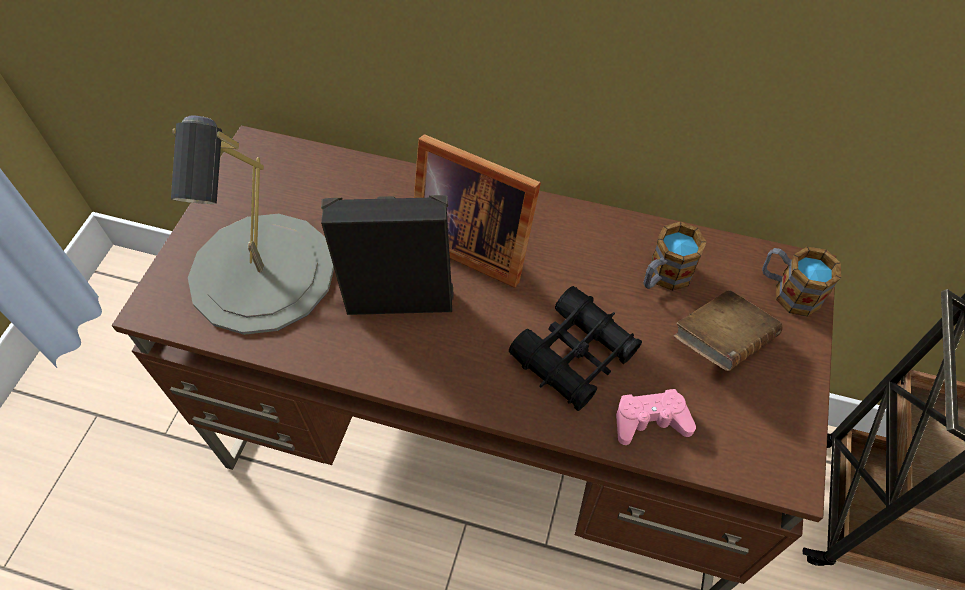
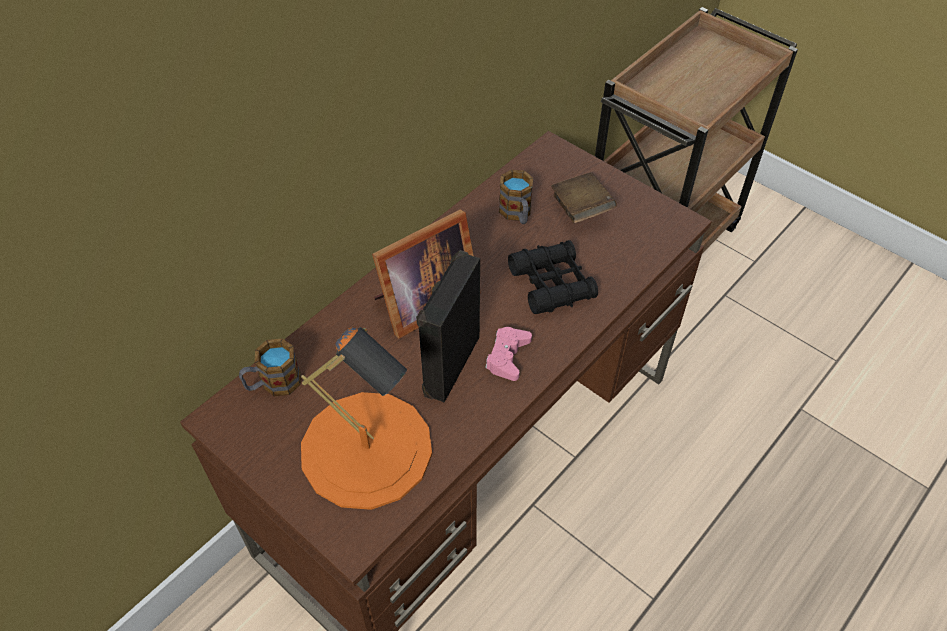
camera: 65 degrees left, 5 degrees down
(263, 272) = (367, 449): grey table lamp -> orange table lamp
(650, 420) = (617, 267): pink game controller -> pink game controller (507, 357)
(788, 291) = (561, 163): mug -> mug (273, 383)

